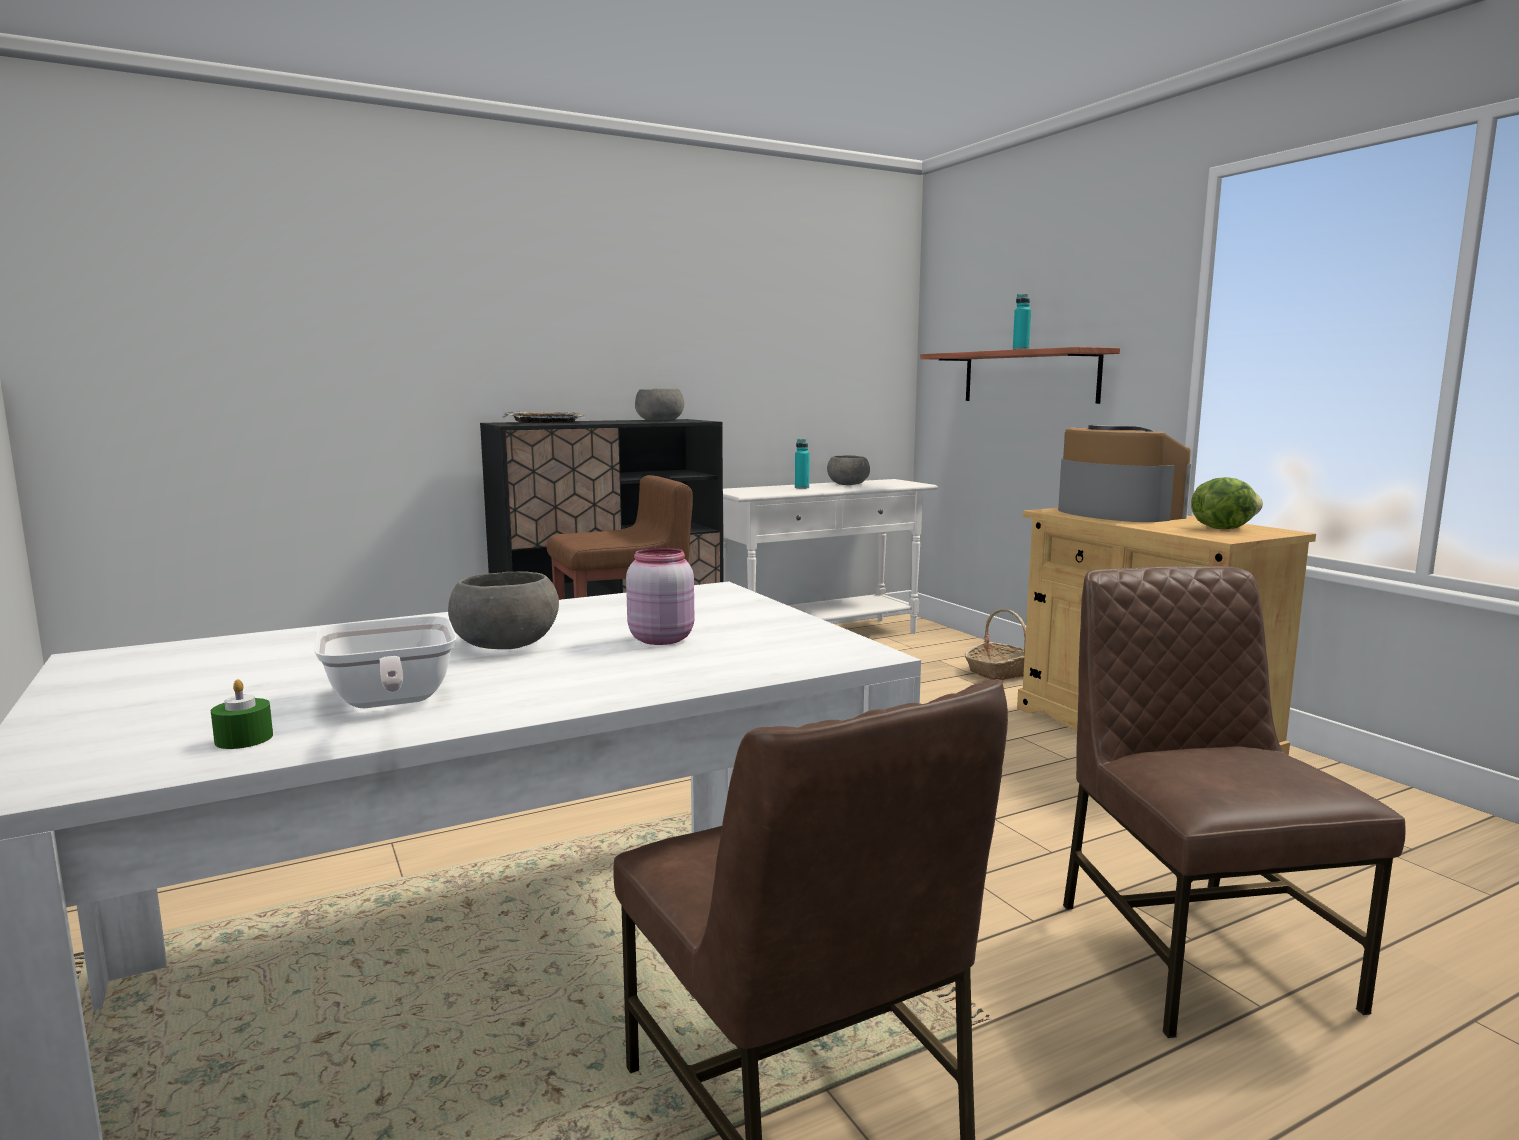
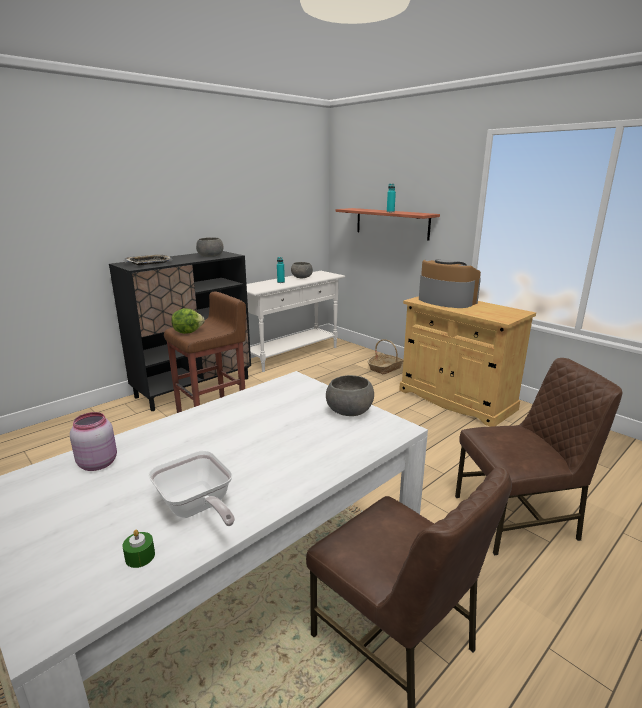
camera: 15 degrees left, 10 degrees up
(506, 644) = (221, 444): grey bowl -> grey bowl (349, 410)
(661, 638) = (297, 428): pink jar -> pink jar (98, 463)
(1195, 951) = (517, 518): brown chair -> brown chair turned 105 degrees clockwise
(1222, 528) = (497, 311): lettuce -> lettuce (188, 332)

